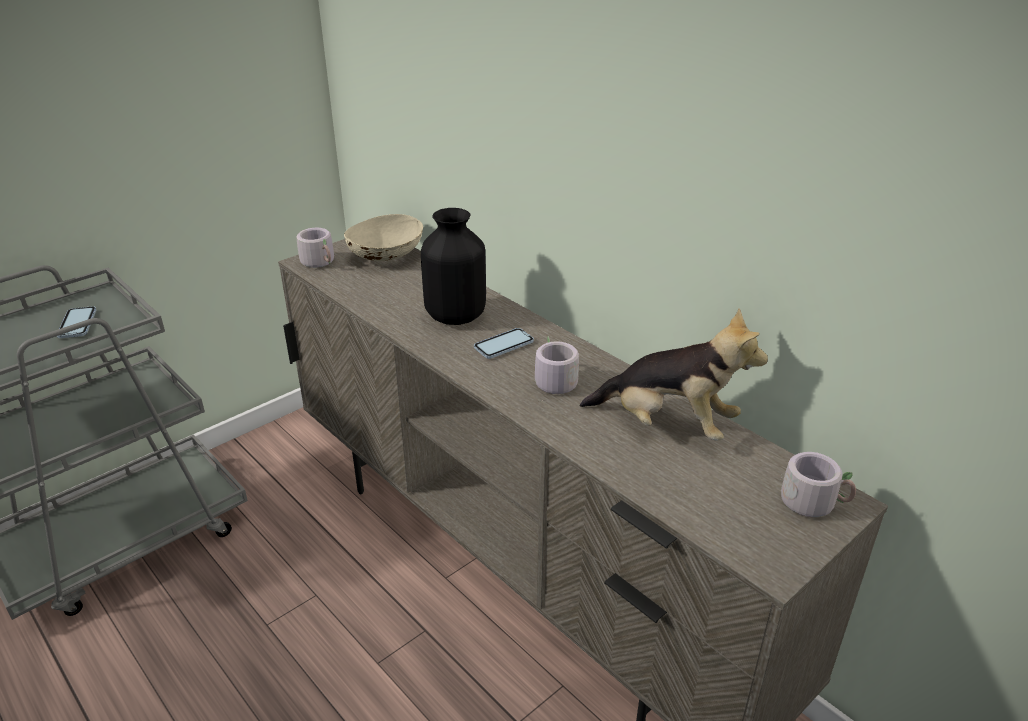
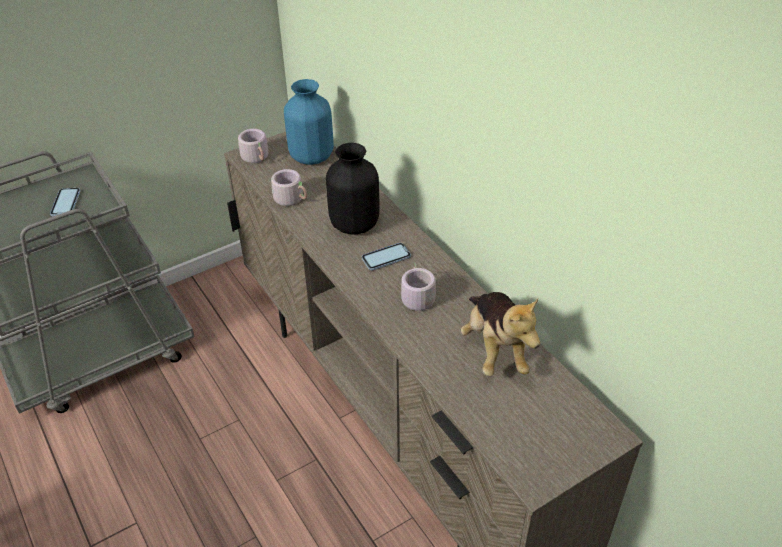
camera: 10 degrees right, 10 degrees up
(386, 257) = (311, 157): beige bowl -> blue vase
(668, 424) = (495, 348): plush toy -> plush toy turned 45 degrees clockwise
(813, 501) = (585, 431): grey mug -> grey mug (292, 198)

